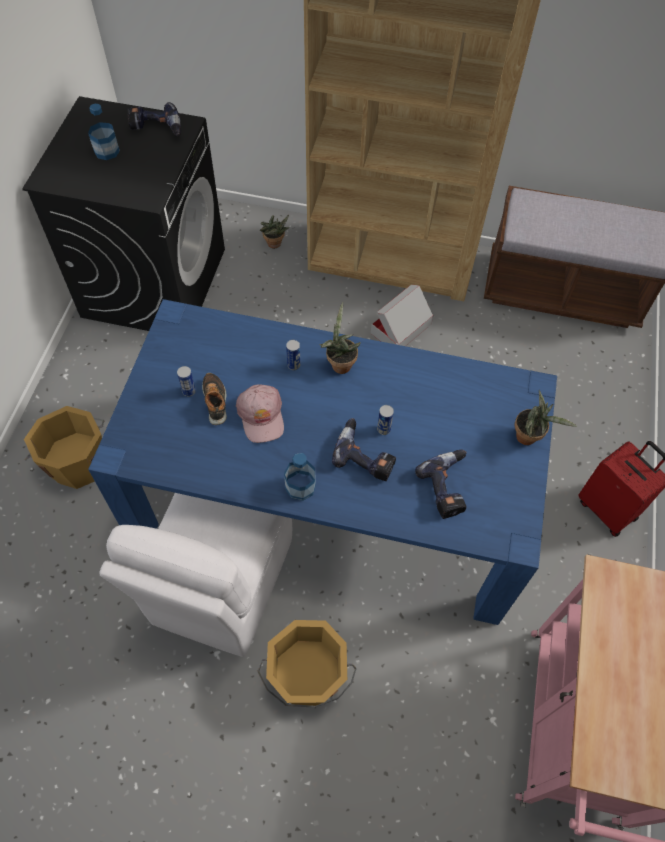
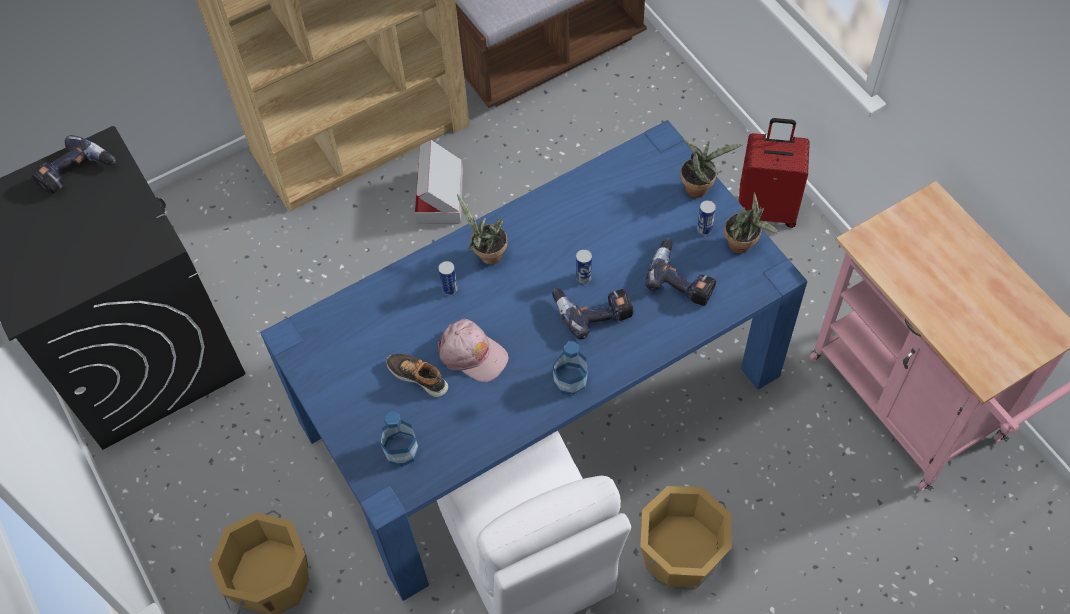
camera: 40 degrees left, 0 degrees up
(107, 151) = (53, 234): bottle -> bottle (401, 450)
(189, 391) = (385, 389): can -> can (704, 229)
(275, 245) = (227, 213): potted plant -> potted plant (743, 245)

